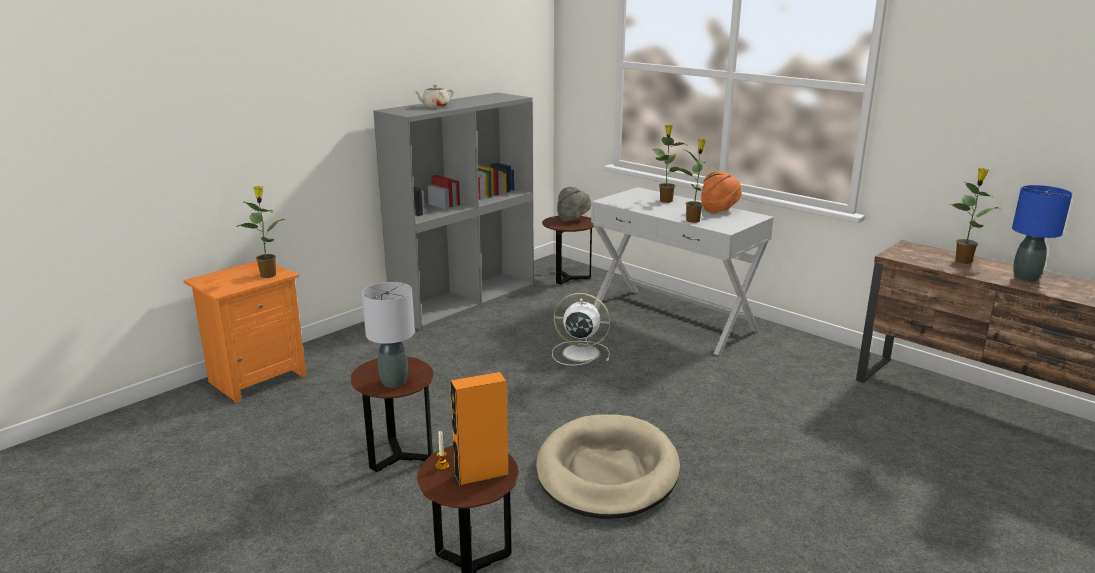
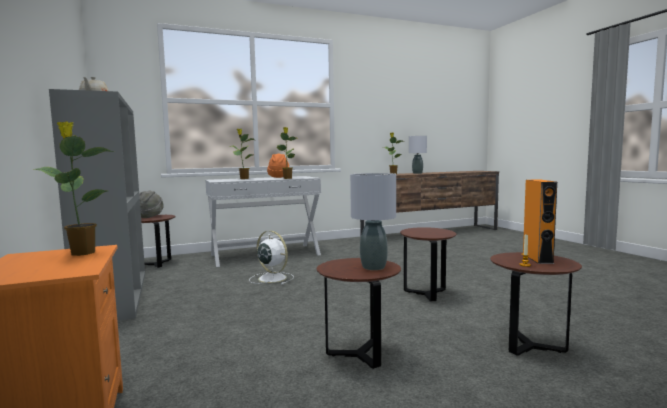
camera: 65 degrees left, 15 degrees down
(579, 353) = (271, 278): white fan -> white fan turned 90 degrees clockwise
(607, 472) = (427, 294): beige dog bed -> brown side table
(1025, 278) = (417, 173): blue table lamp -> grey table lamp

